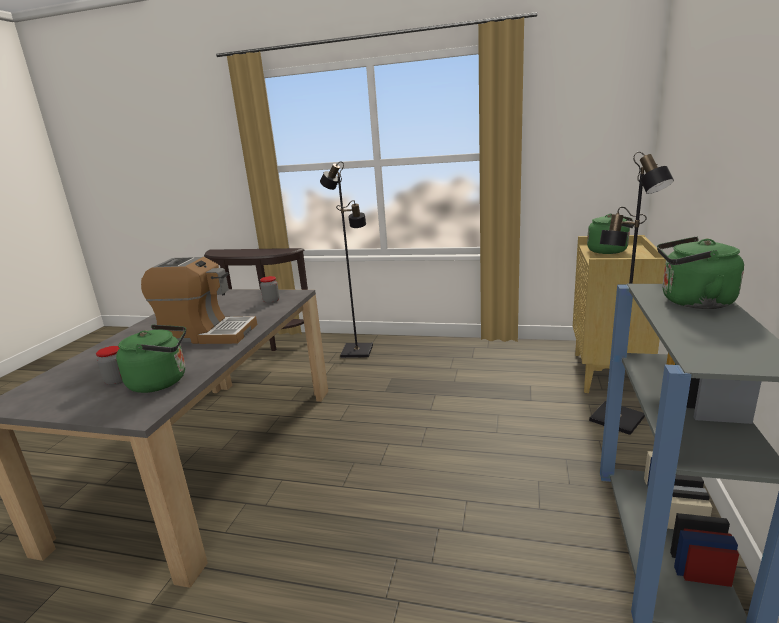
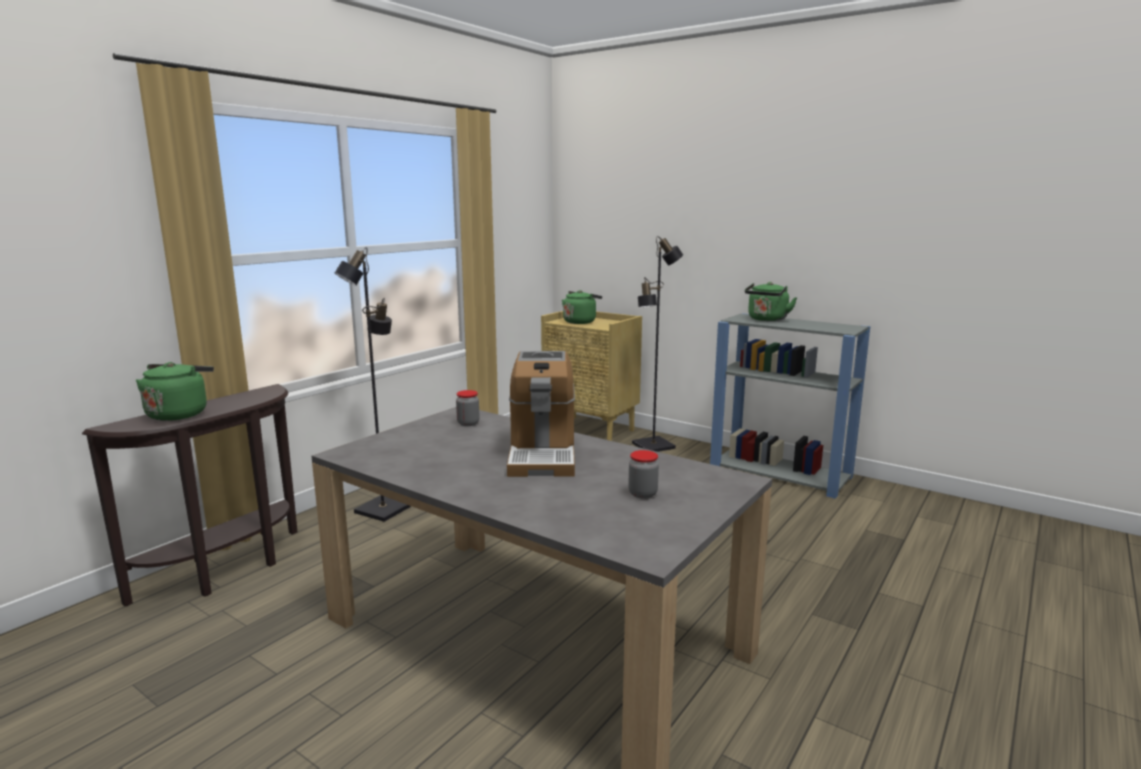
camera: 70 degrees left, 5 degrees down
(162, 381) = (667, 473): green kettle -> green kettle (179, 414)
(207, 334) = (542, 454): coffee machine -> coffee machine turned 150 degrees clockwise

